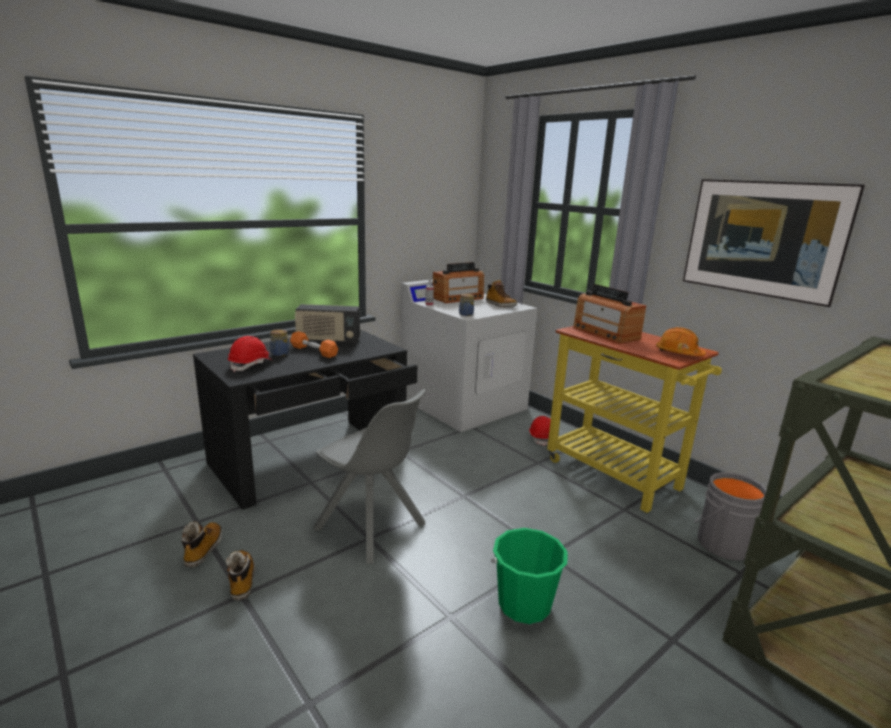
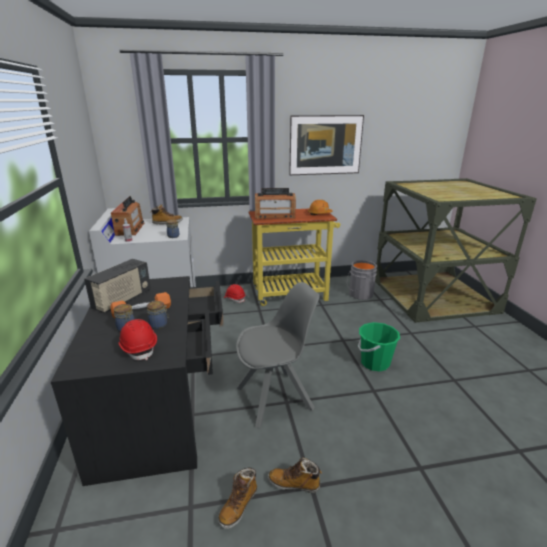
camera: 60 degrees left, 5 degrees up
(203, 549) = (238, 506): boot -> boot turned 90 degrees counterclockwise
(294, 362) = (159, 325): none -> jar

